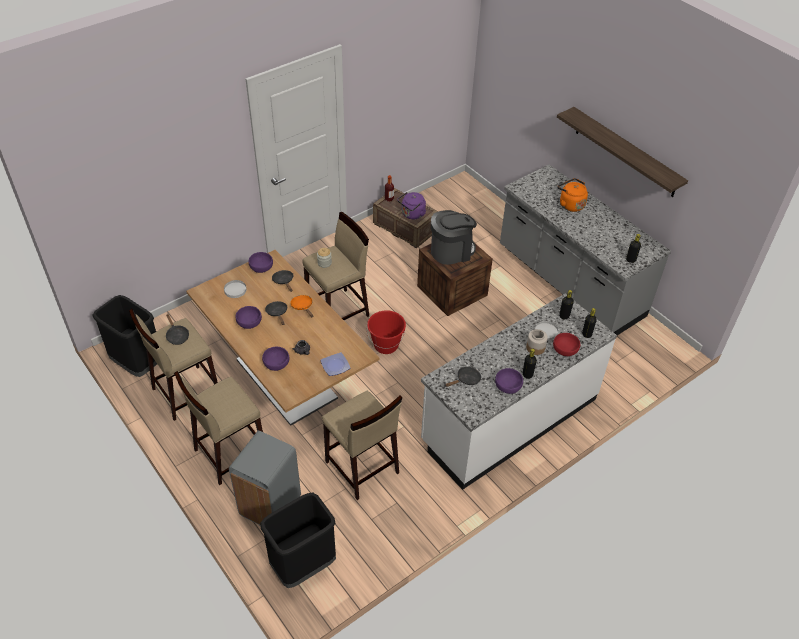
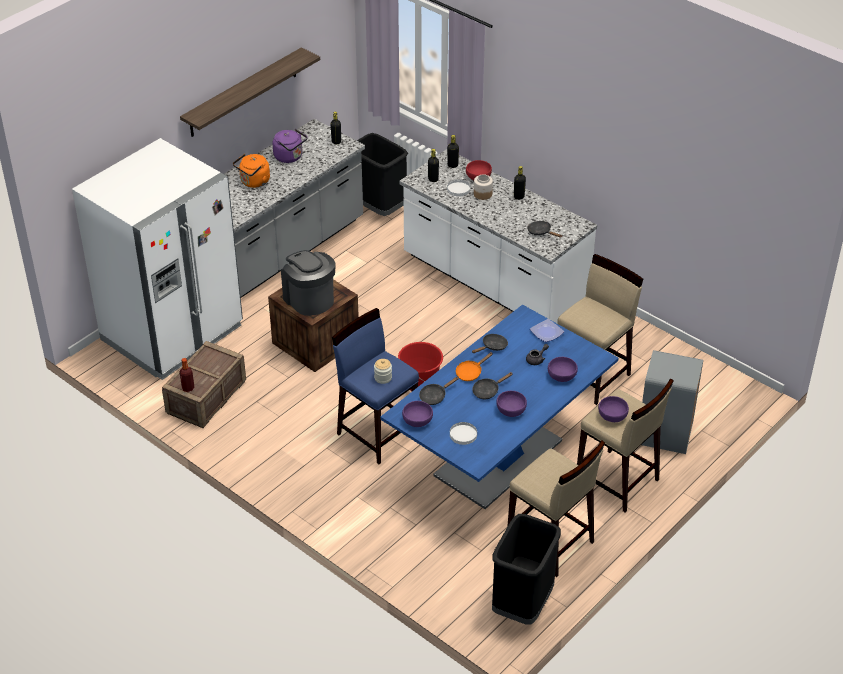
camera: 100 degrees left, 5 degrees down
(177, 336) = (545, 477): black frying pan -> black frying pan (492, 347)
(286, 379) = (498, 458): brown dining table -> blue dining table
(303, 564) = (715, 398): black trash can -> black trash can (378, 208)
(338, 312) = (378, 433): beige stool -> blue stool
(412, 214) = (217, 362): purple kettle -> purple kettle (290, 157)
(478, 217) = (172, 333): none -> white fridge
(507, 386) = (538, 207): purple bowl -> purple bowl (612, 416)

